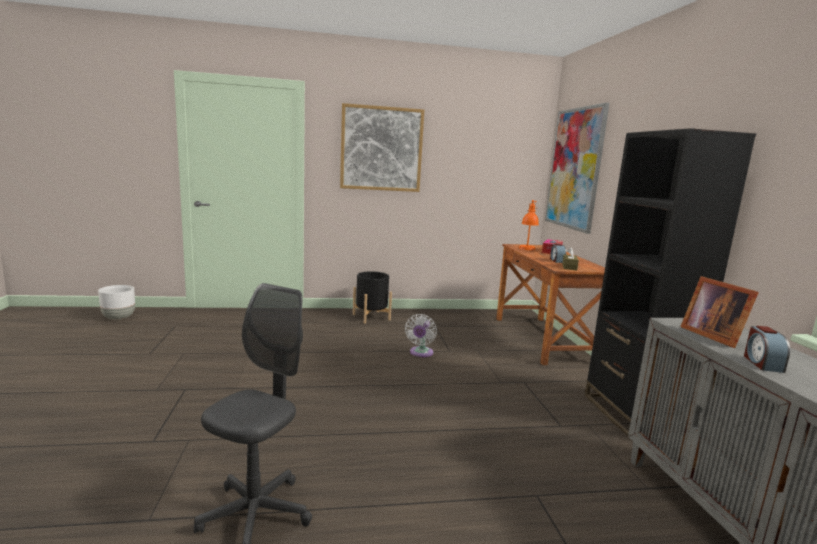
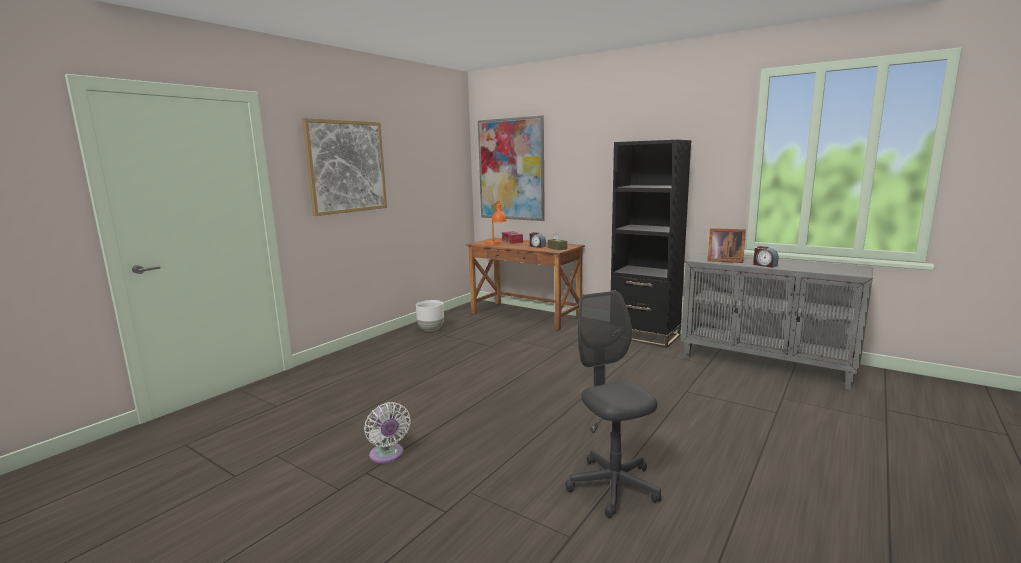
camera: 45 degrees left, 0 degrees up
(119, 318) = (65, 477): white planter -> white planter (431, 330)
(371, 317) = (378, 348): black planter -> none
(420, 353) = (478, 356): white fan -> white fan (387, 456)

